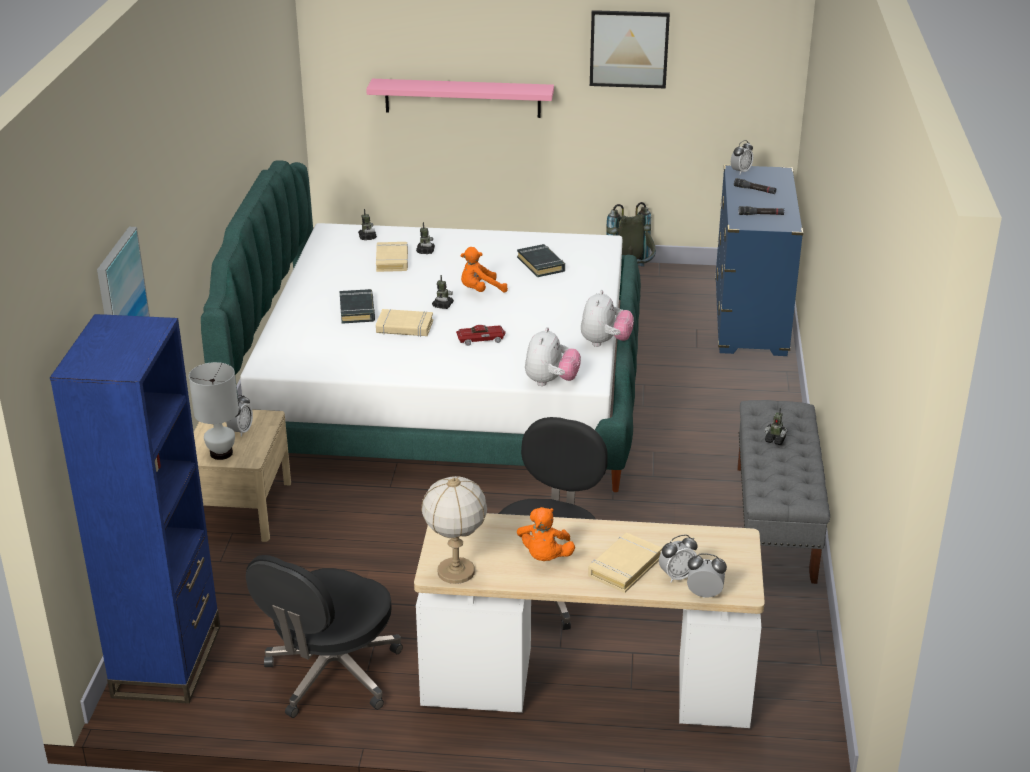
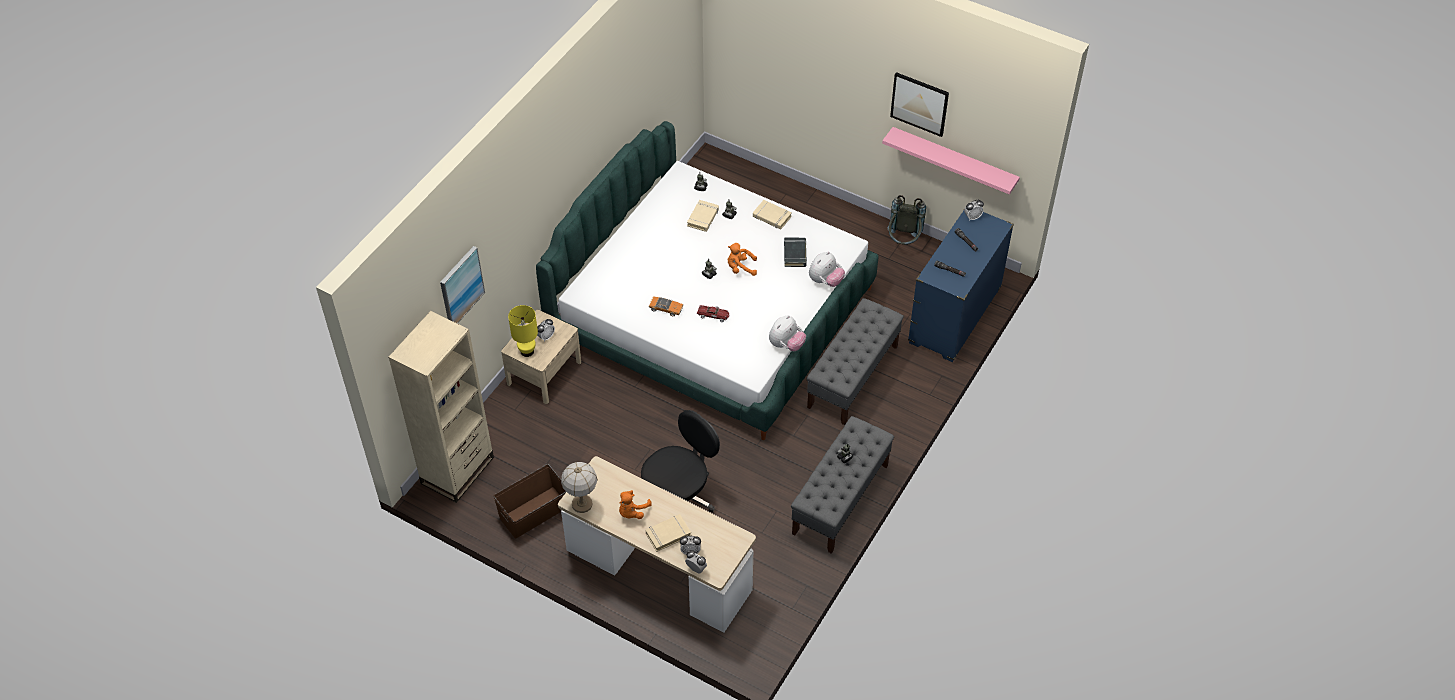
camera: 25 degrees right, 20 degrees up
(167, 661) = (457, 470): blue bookcase -> beige bookcase
(221, 453) = (527, 351): white table lamp -> yellow table lamp
(331, 675) = (534, 512): black office chair -> brown storage box
(357, 310) = (655, 261): black book -> none
(404, 327) = (674, 287): beige book -> beige book (771, 217)
(409, 348) = (666, 308): none -> toy car
(462, 98) = (806, 92): pink shelf -> pink shelf (954, 160)
(551, 382) = (731, 369): plush toy -> plush toy (825, 281)
(678, 400) = (853, 376): none -> grey bench

